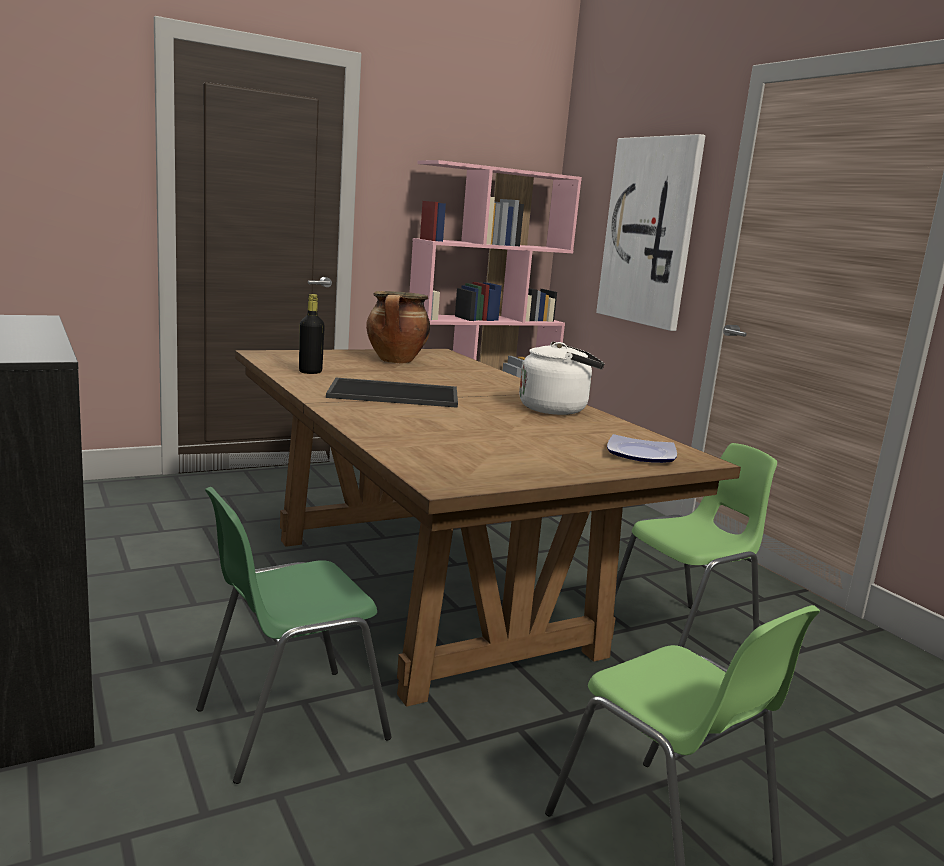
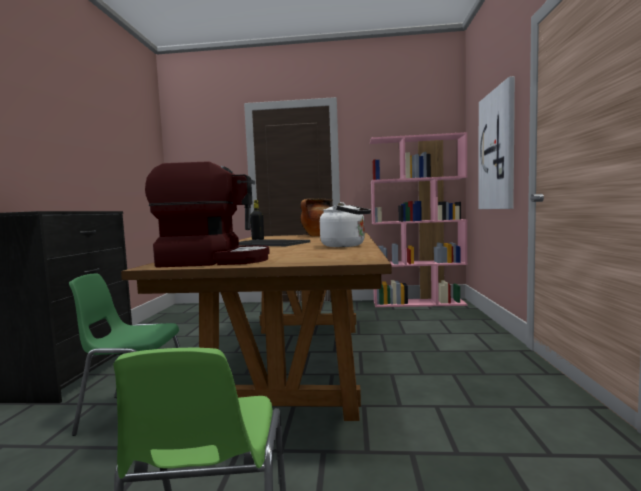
camera: 35 degrees right, 10 degrees down
(494, 464) = (214, 261): none -> coffee machine
(642, 454) = (330, 259): plate -> none
(682, 637) = (434, 420): green chair -> none

